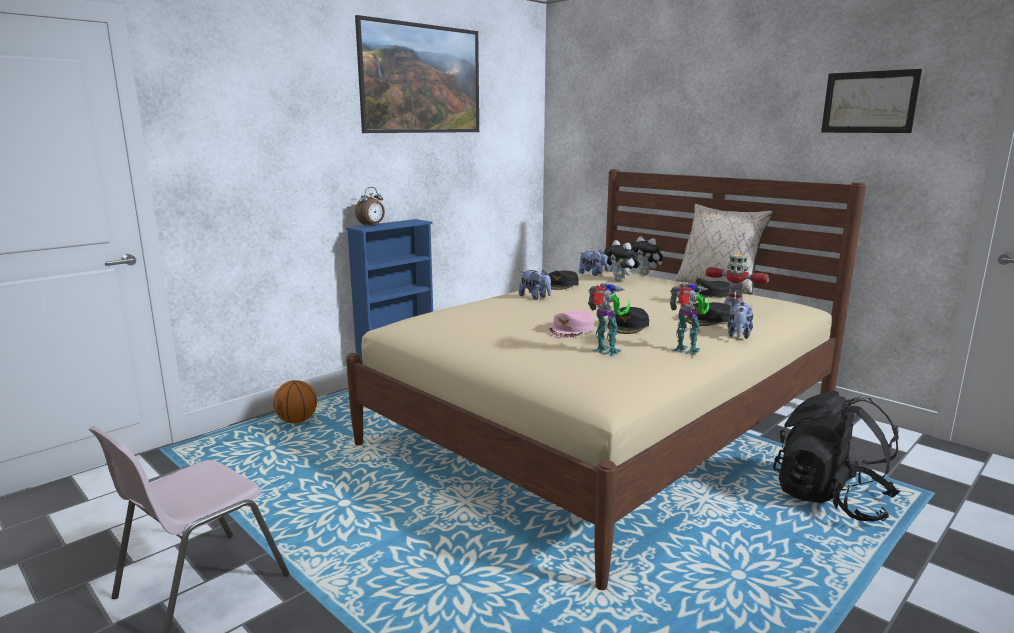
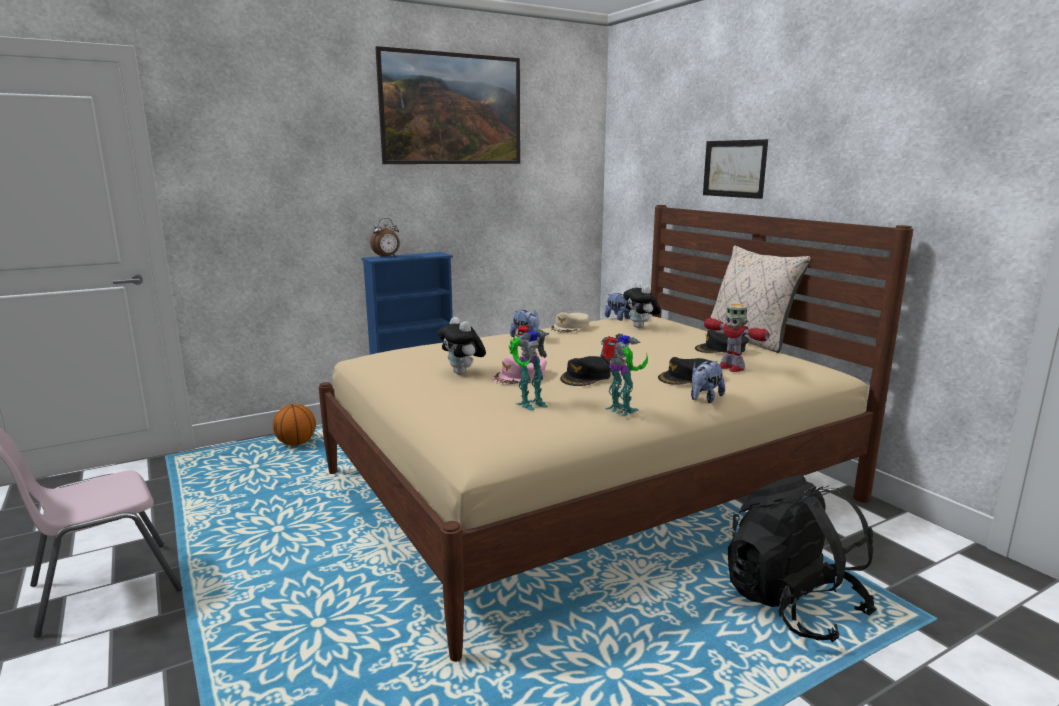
camera: 15 degrees right, 0 degrees up
(561, 285) = (570, 328): black cap -> beige cap
(606, 352) = (529, 403): toy robot -> toy robot turned 90 degrees clockwise
(645, 274) = (681, 322): plush toy -> plush toy (463, 373)
(869, 102) = (923, 127): picture -> picture (734, 168)

